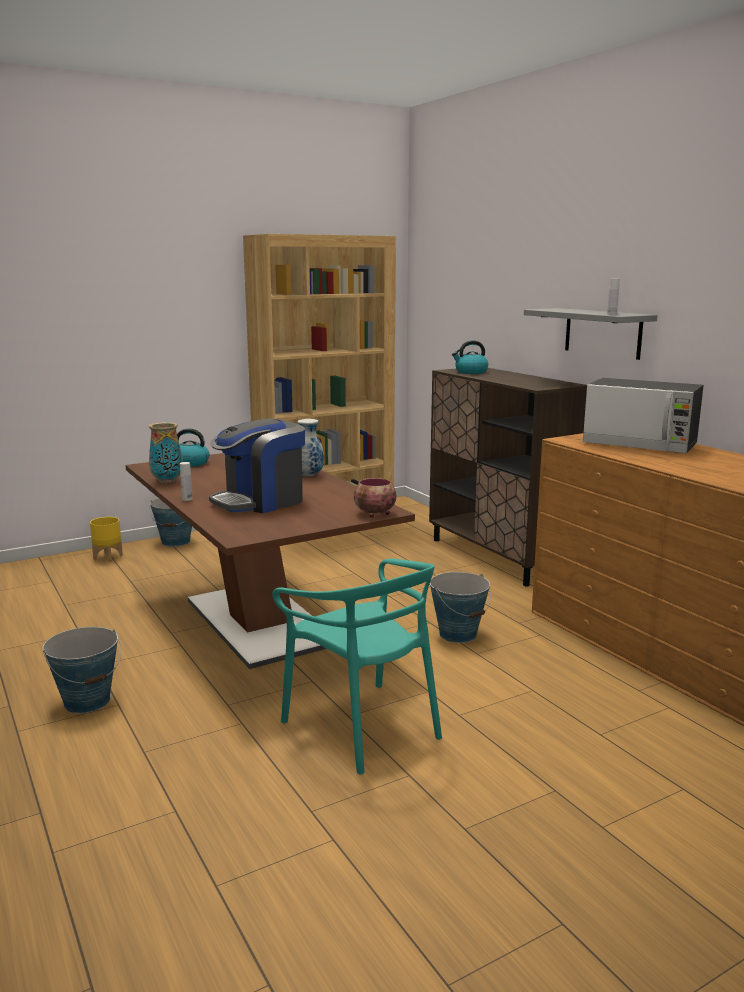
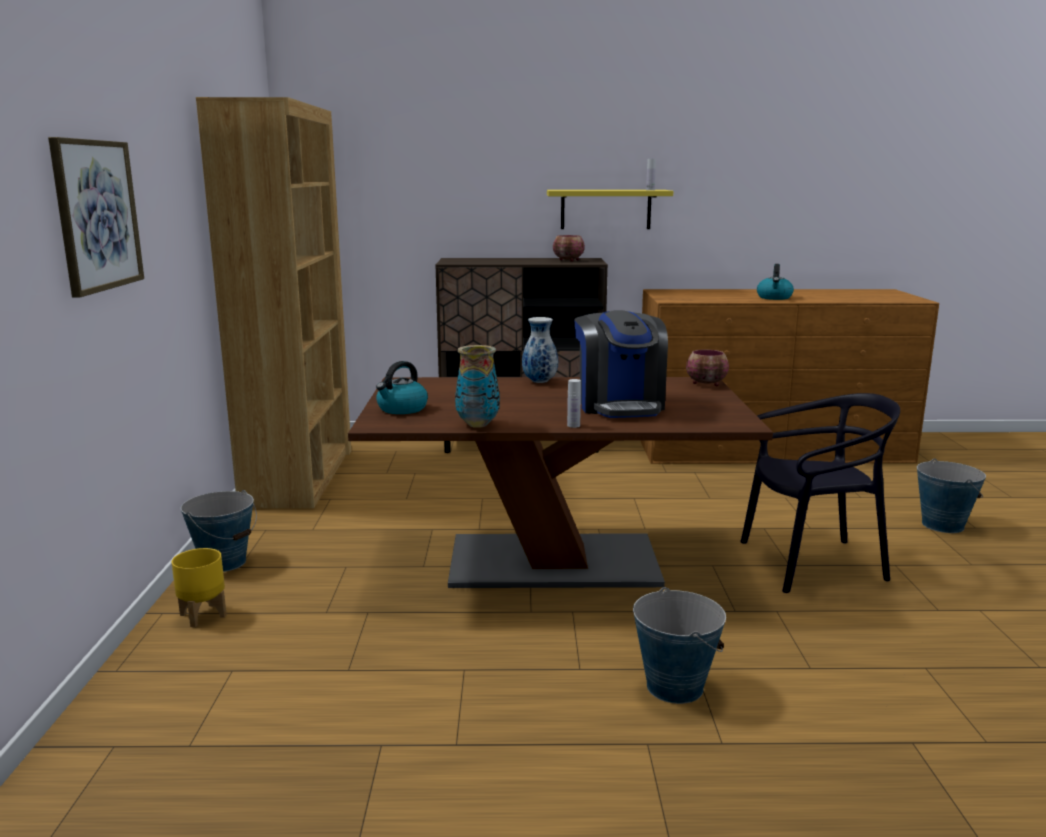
camera: 60 degrees left, 0 degrees up
(86, 312) = (97, 215): none -> picture
(363, 726) = (811, 563): turquoise chair -> black chair
(458, 634) = (668, 494): bucket -> bucket (942, 525)
(470, 372) = (474, 261): kettle -> kettle (774, 298)
(537, 383) = (568, 260): none -> bowl
(602, 333) = (605, 209): grey shelf -> yellow shelf
(640, 444) = (708, 294): microwave -> none

